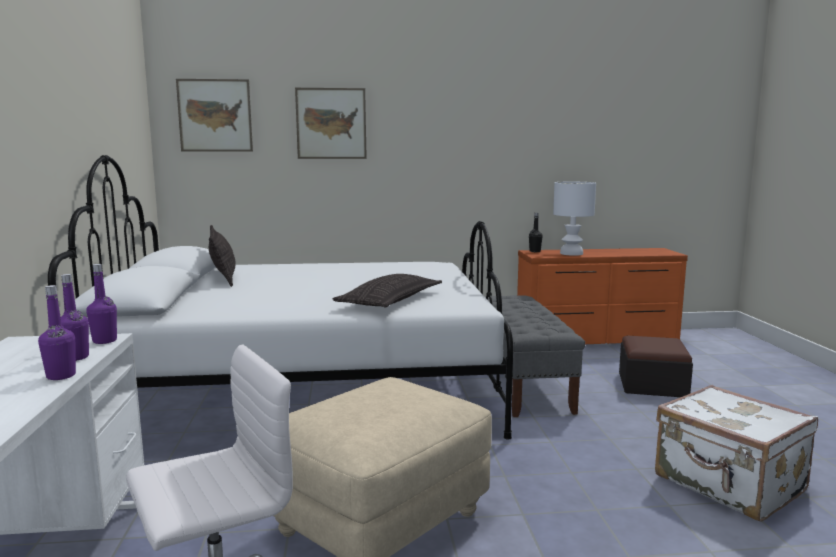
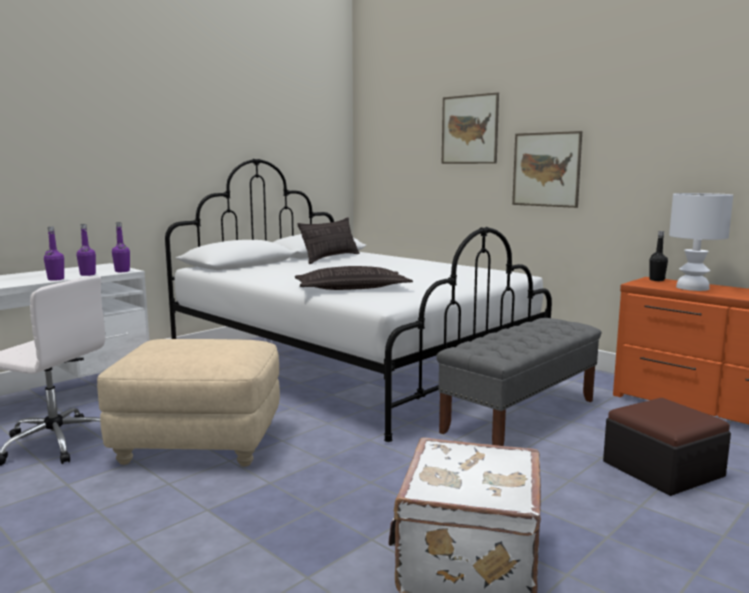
camera: 50 degrees right, 0 degrees up
(215, 115) = (389, 127): picture -> picture (546, 169)

